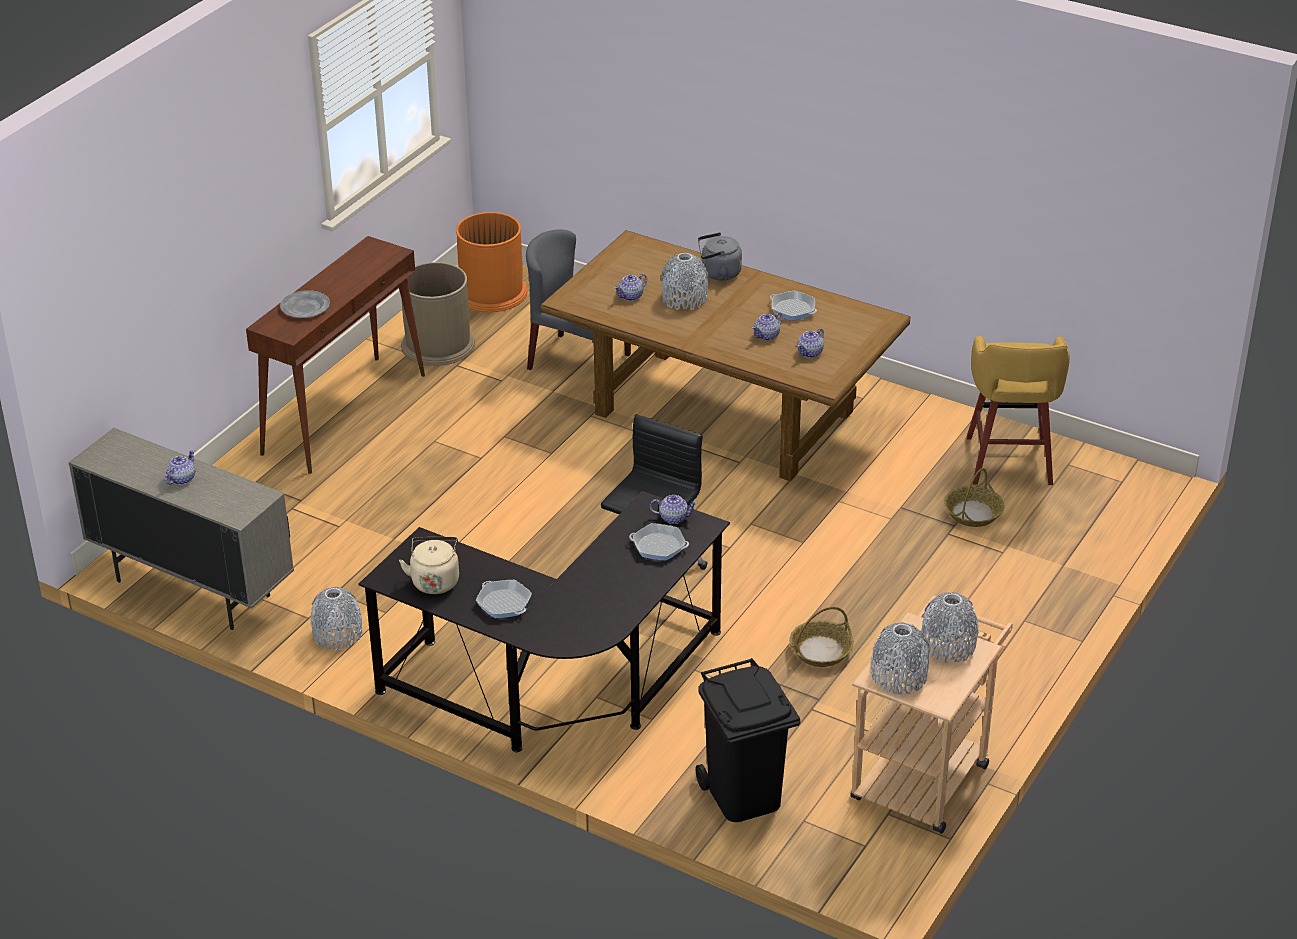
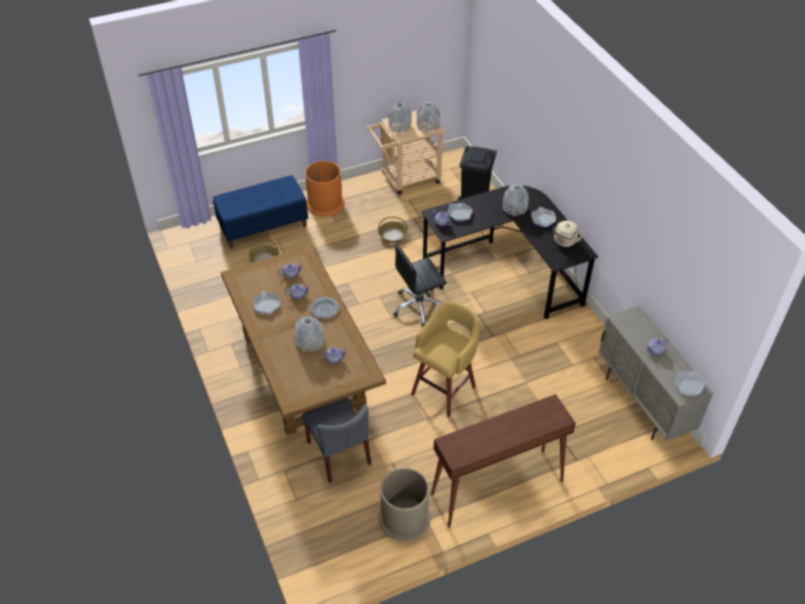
camera: 145 degrees left, 10 degrees up
(110, 456) = (688, 385): none -> frying pan
(305, 307) = (531, 422): grey plate -> grey plate (325, 309)
(337, 635) = (585, 341): grey vase -> grey vase (514, 208)
(492, 292) = (334, 549): orange trash can -> orange trash can (325, 203)
(718, 273) = (273, 350): grey kettle -> none
(1009, 463) = (218, 274): yellow stool -> yellow stool (445, 389)
(1049, 559) = (263, 226): none -> blue bench

